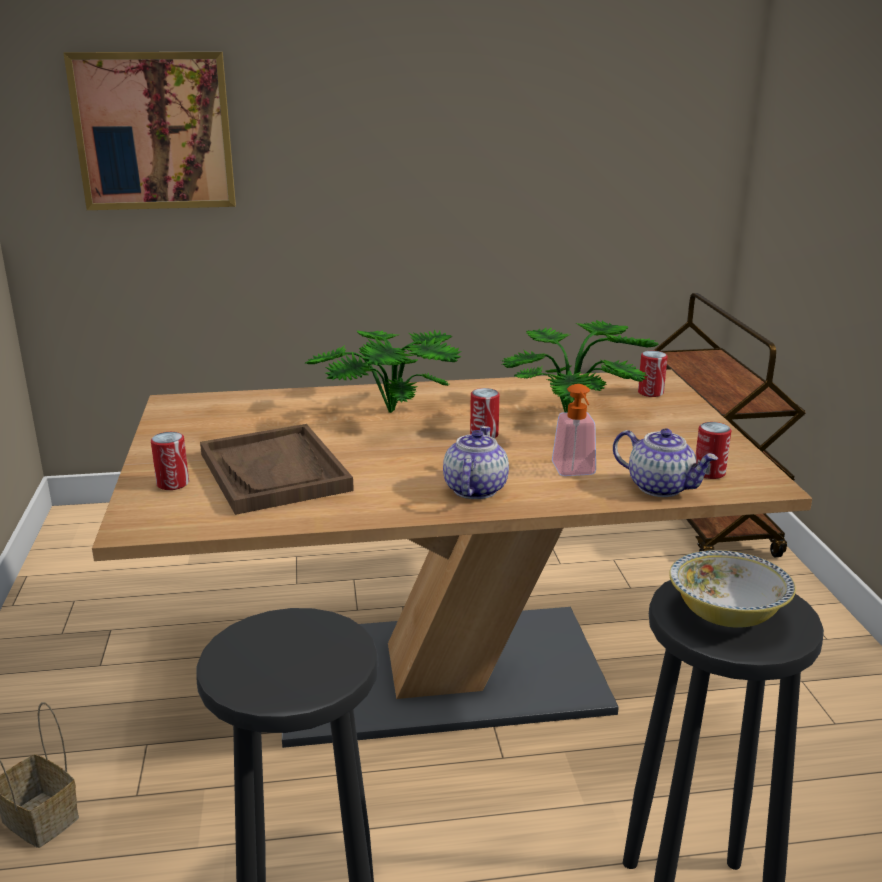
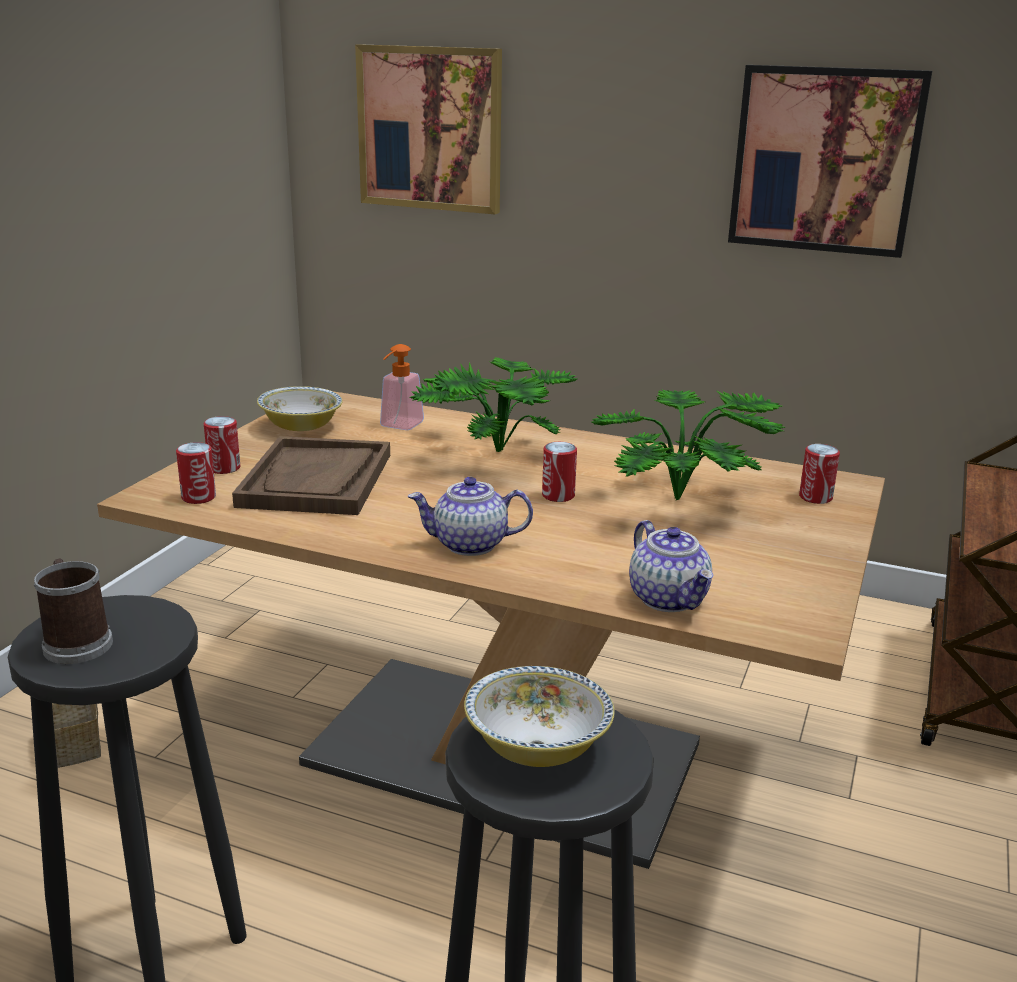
camera: 30 degrees right, 0 degrees up
(191, 430) = (301, 426): none -> bowl
(270, 669) = (76, 642): none -> mug
(474, 489) = (469, 545): teapot -> teapot turned 135 degrees counterclockwise
(519, 133) = (825, 160): none -> picture
(575, 472) = (597, 558): soap dispenser -> soap dispenser (398, 426)
(709, 472) = (752, 600): can -> can (198, 497)

